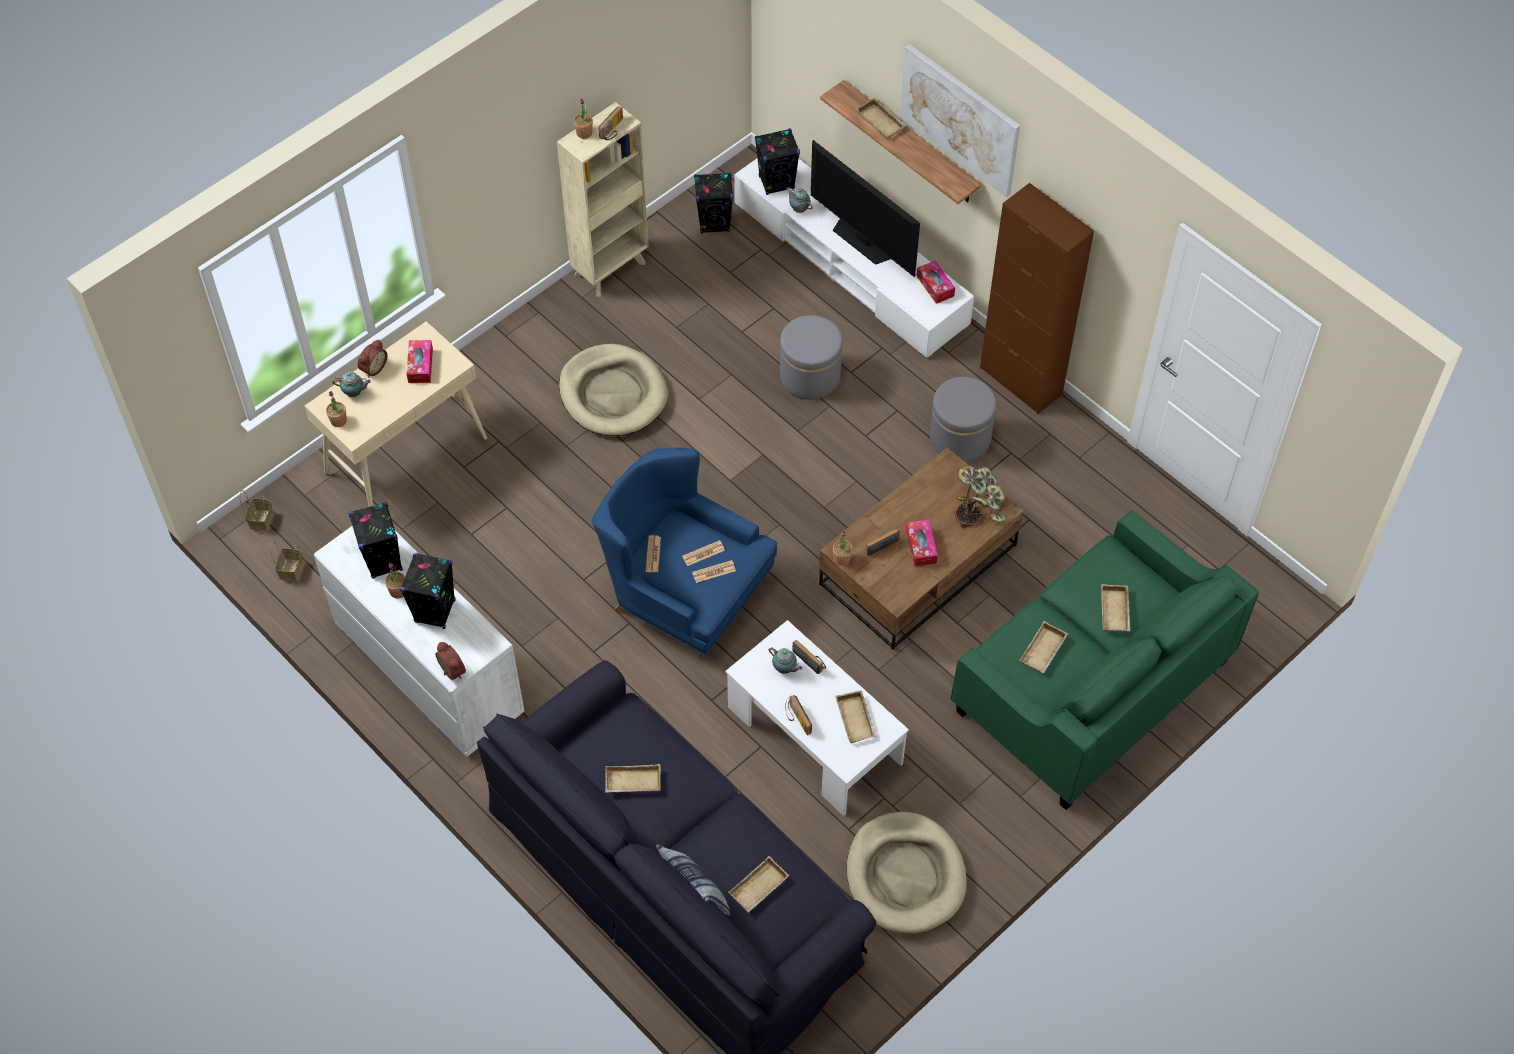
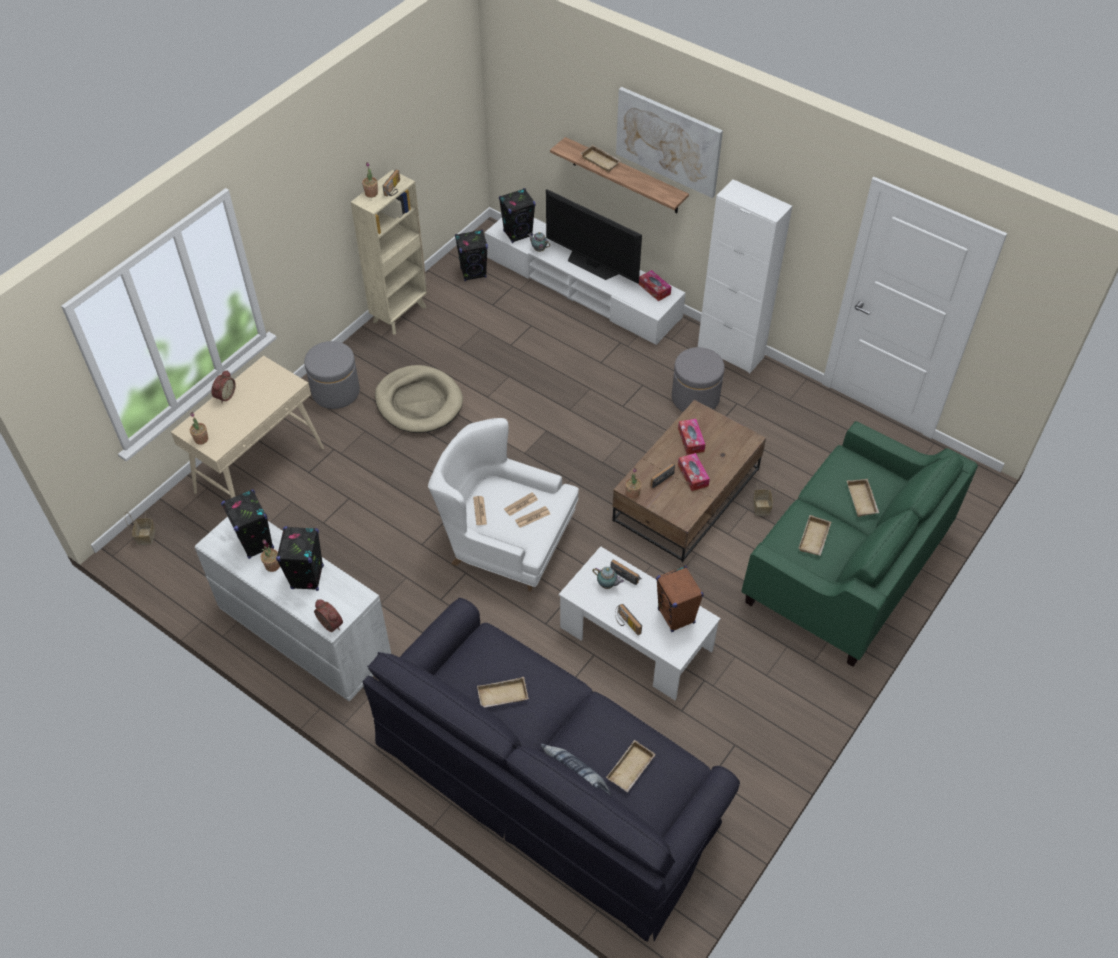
camera: 10 degrees left, 5 degrees down
(291, 571) = (176, 572): basket -> basket (762, 508)
(354, 393) = (212, 416): teapot -> none
(420, 365) = (264, 389): tissue box -> tissue box (691, 440)
(684, 592) = (505, 542): blue armchair -> white armchair
(810, 376) = (570, 369): grey ottoman -> grey ottoman (336, 391)
(857, 719) = (676, 616): beige tray -> brown speaker
(905, 876) = (737, 741): beige dog bed -> none
(978, 505) = (730, 438): potted plant -> none
(1021, 381) = (730, 352): brown cabinet -> white cabinet

